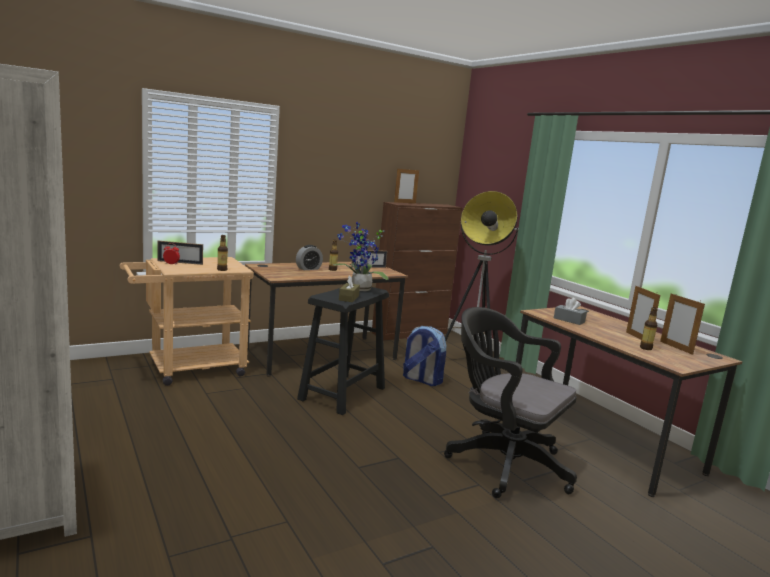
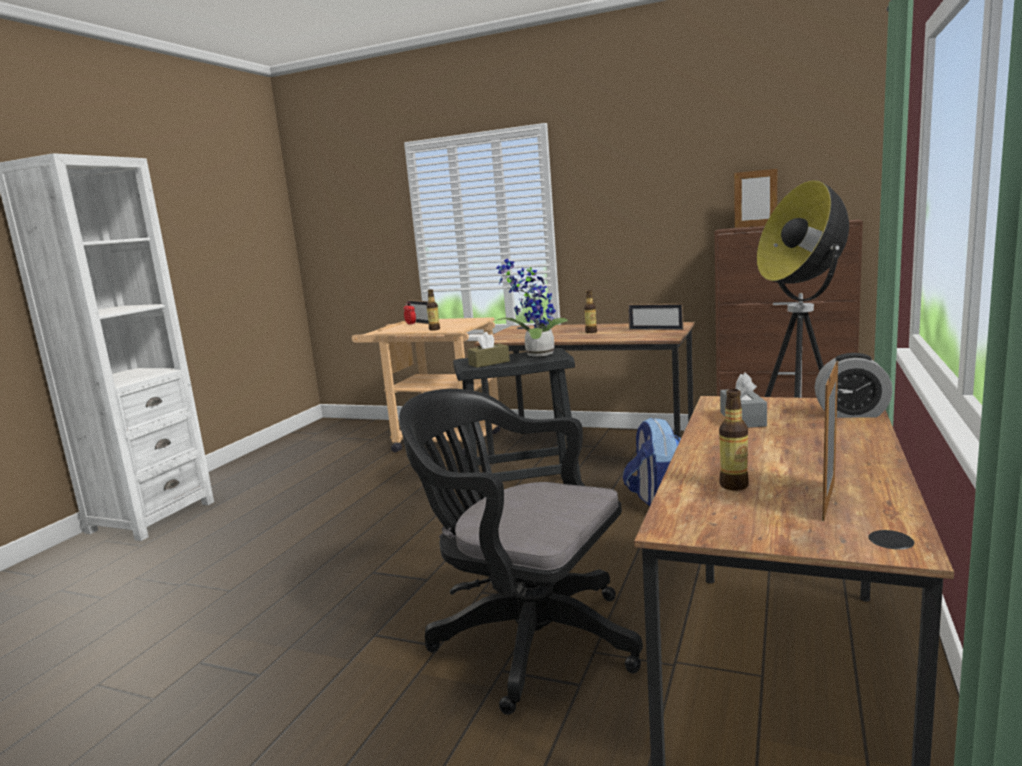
camera: 55 degrees right, 0 degrees up
(308, 269) = (563, 331): alarm clock -> alarm clock (851, 414)
(502, 463) = (525, 638): black office chair -> black office chair turned 60 degrees counterclockwise
(637, 338) = (793, 467): picture frame -> none

